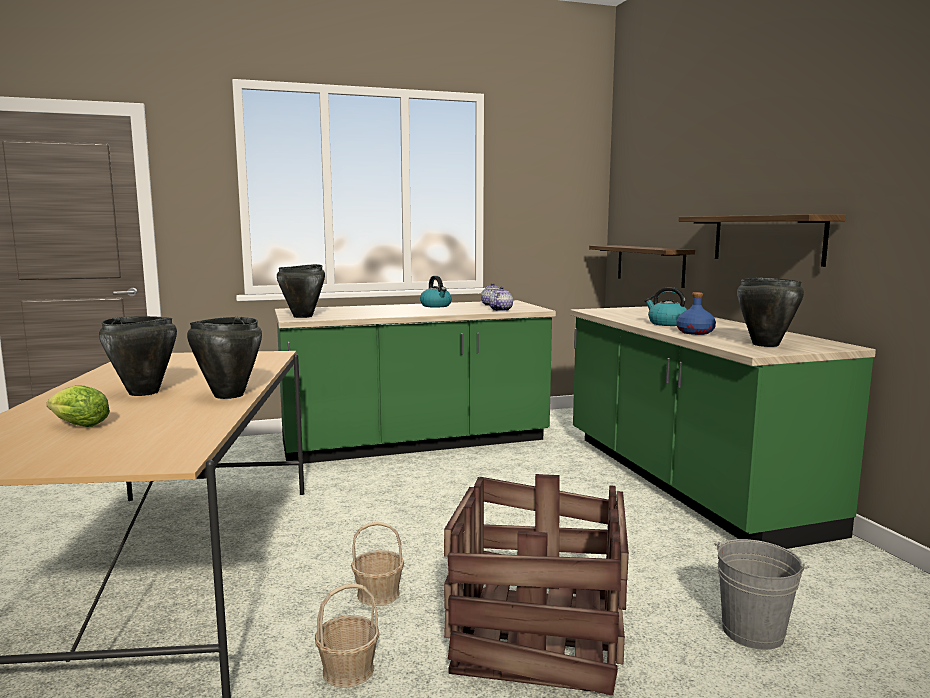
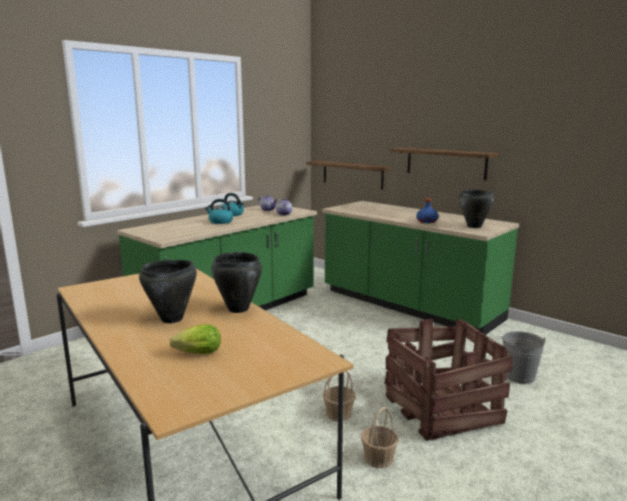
camera: 30 degrees left, 5 degrees up
(303, 316) = (165, 235): black cooking pot -> none
(666, 323) = (399, 216): kettle -> kettle (220, 222)

